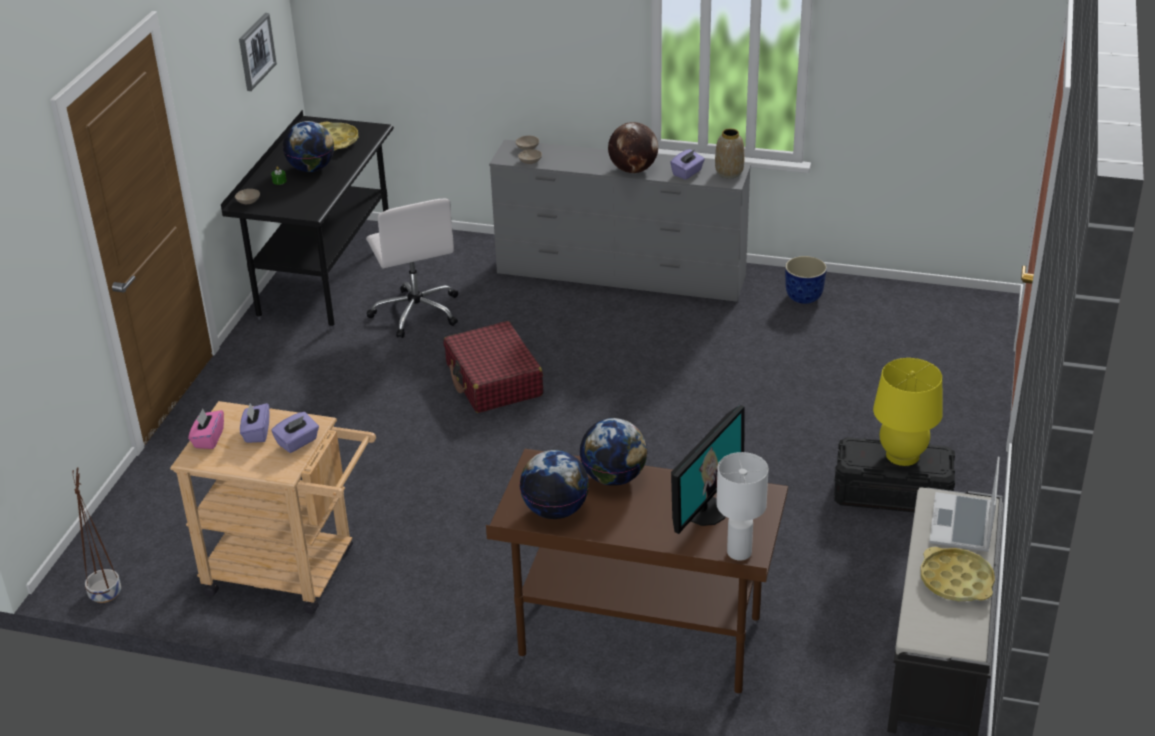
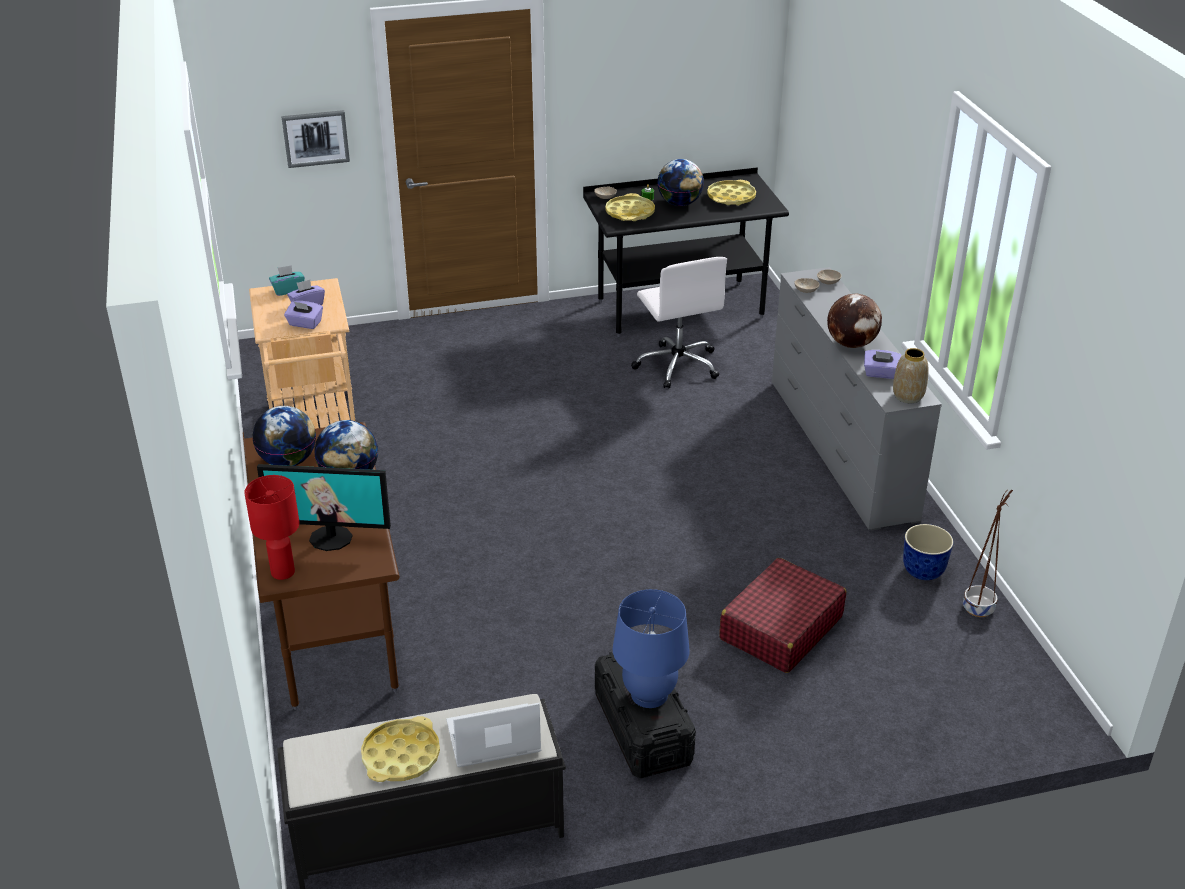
camera: 60 degrees right, 0 degrees up
(105, 592) = (249, 366): brown planter -> brown planter (979, 608)
(208, 439) = (288, 290): pink tissue box -> turquoise tissue box
(256, 51) = (701, 88): picture -> picture (315, 138)
(297, 198) = (630, 213): none -> yellow tray
(416, 312) = (677, 365): white office chair -> white office chair turned 60 degrees counterclockwise
(494, 380) = (618, 435): red suitcase -> red suitcase (780, 628)
(740, 552) = (282, 572): white table lamp -> red table lamp
(902, 455) = (649, 694): yellow table lamp -> blue table lamp

